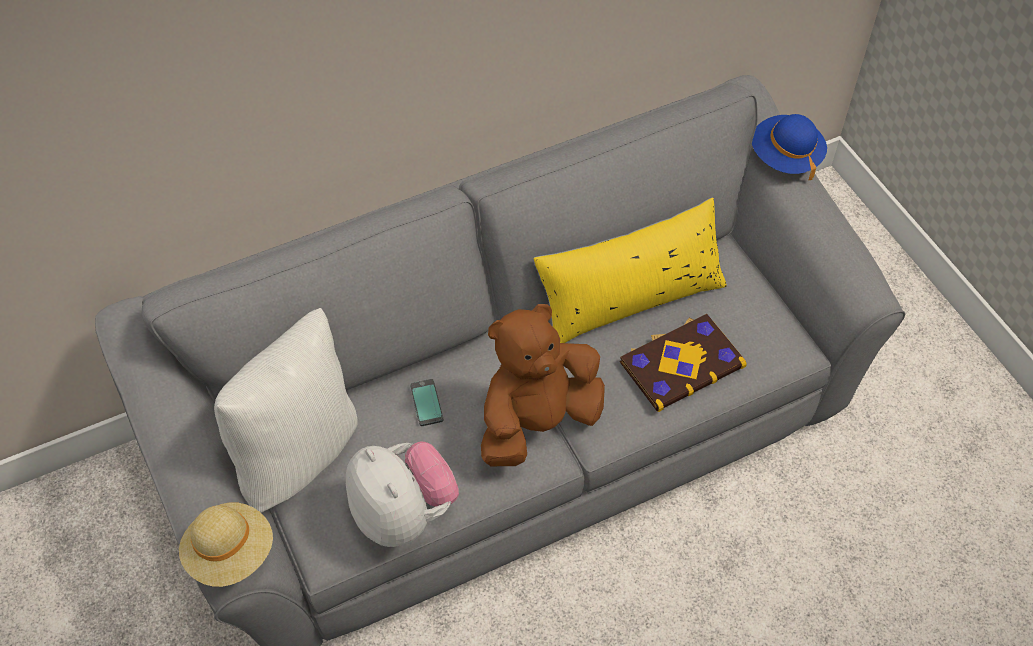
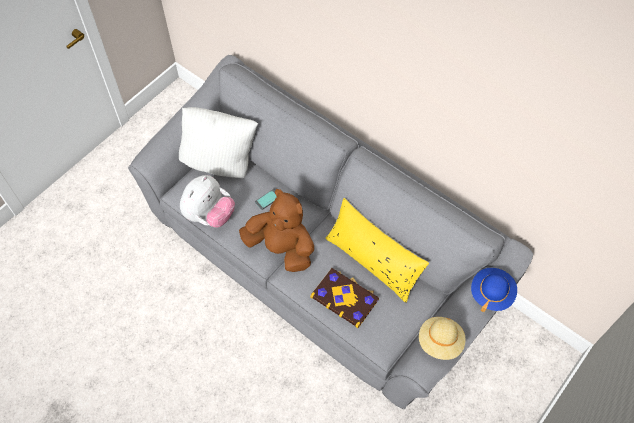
camera: 65 degrees right, 5 degrees up
(230, 553) = (149, 156): beige hat -> beige hat (440, 342)

